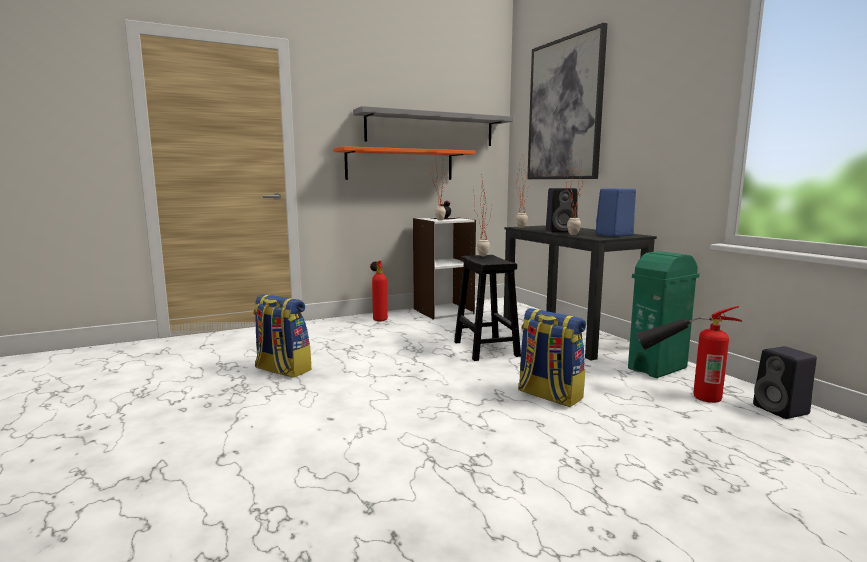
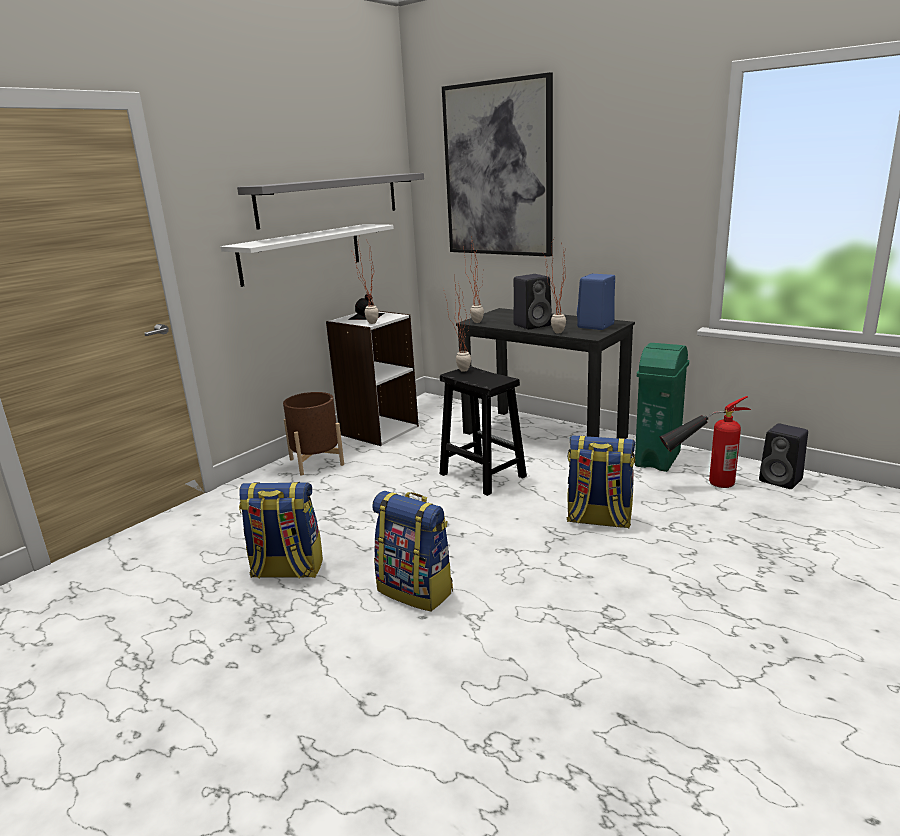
camera: 25 degrees left, 10 degrees up
(347, 402) = (416, 591): none -> backpack
(379, 320) = (316, 462): fire extinguisher -> brown planter
(400, 165) = (301, 253): orange shelf -> white shelf

